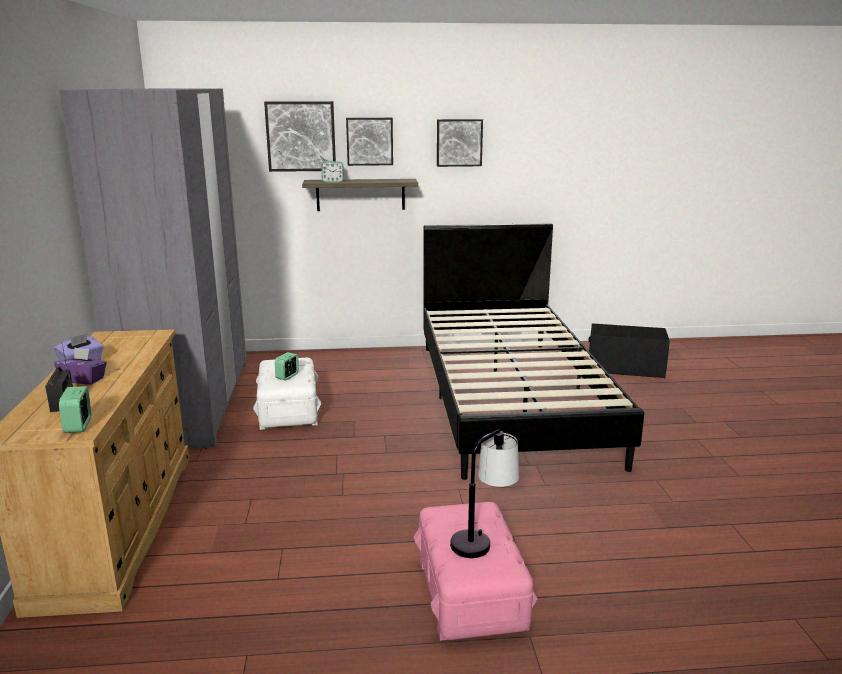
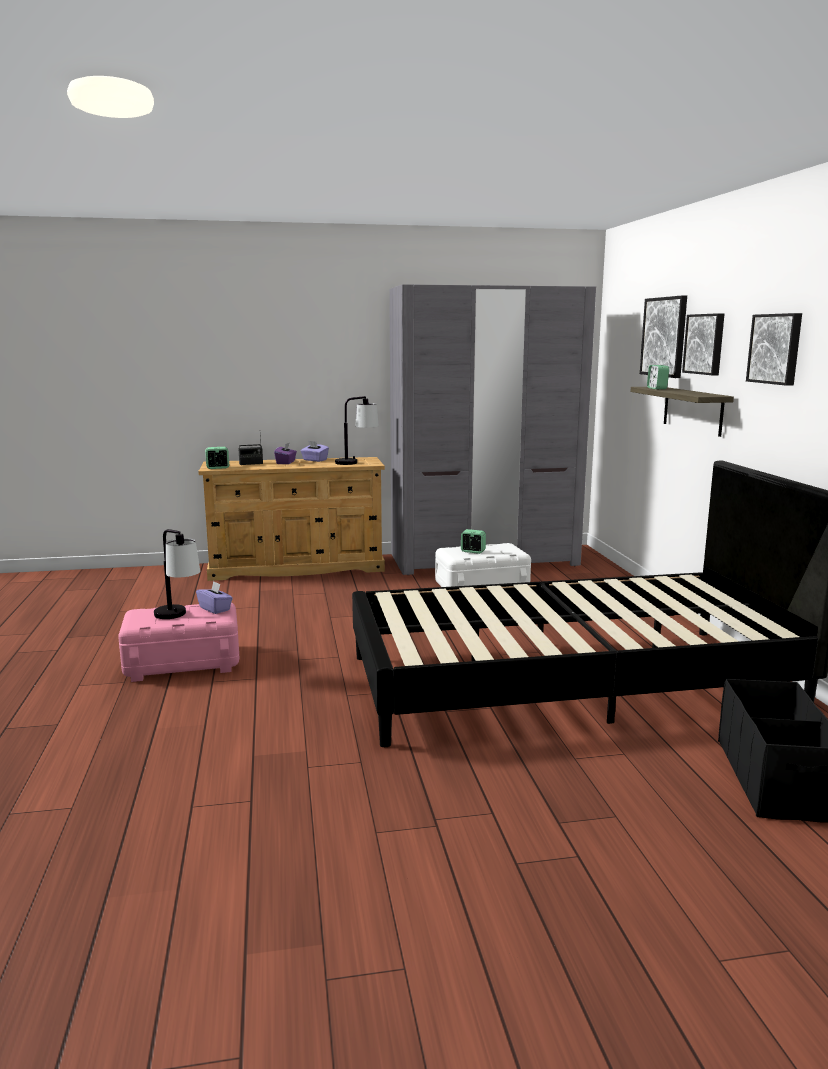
camera: 85 degrees right, 5 degrees down
(134, 341) = (356, 462): none -> table lamp
(453, 514) = (215, 609): none -> purple tissue box

